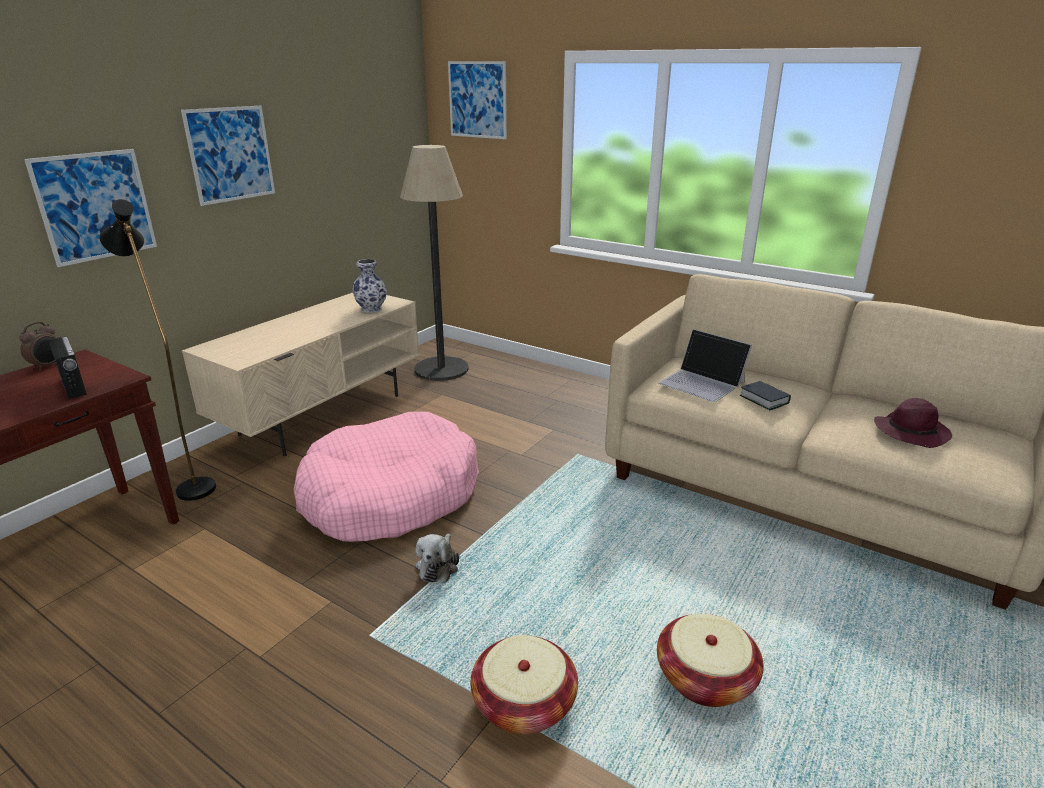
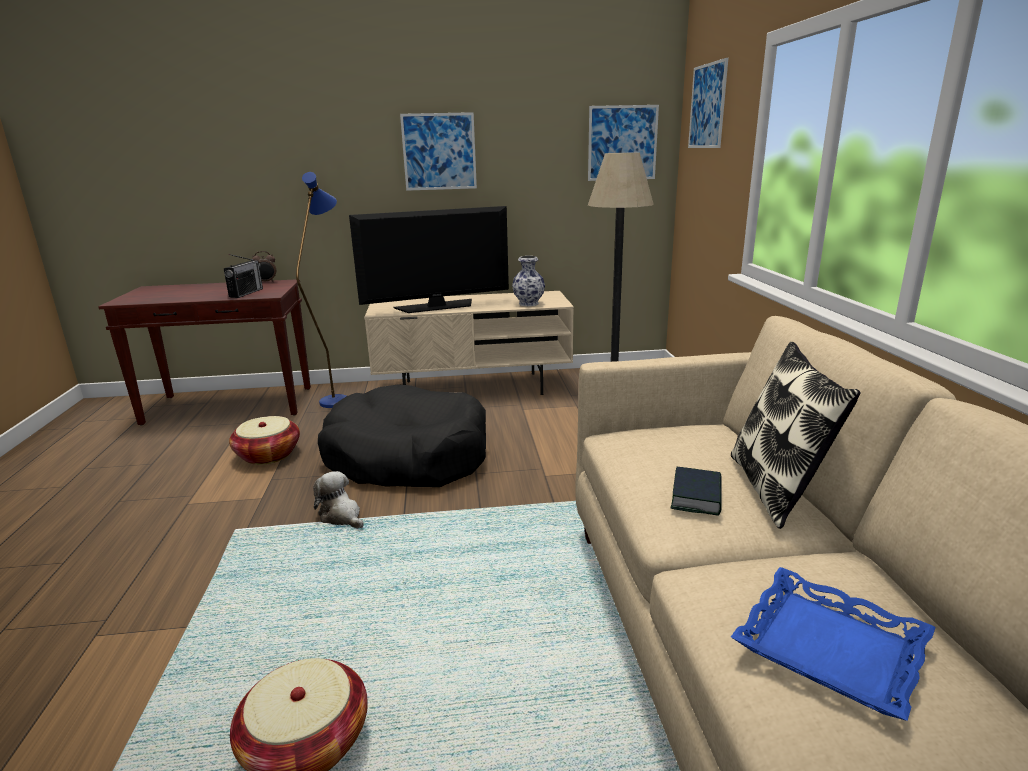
camera: 50 degrees right, 5 degrees down
(95, 206) = (325, 180): picture -> picture (622, 143)
(191, 484) = (338, 398): black floor lamp -> blue floor lamp
(288, 336) = (436, 306): none -> television
(390, 496) = (407, 456): pink dog bed -> black dog bed
(438, 566) = (341, 516): plush toy -> plush toy turned 75 degrees clockwise
(524, 703) = (201, 636): basket -> basket (268, 455)
(702, 382) = (668, 450): laptop -> none
(775, 380) = (776, 488): none -> pillow
(911, 432) = (831, 647): purple hat -> blue tray

